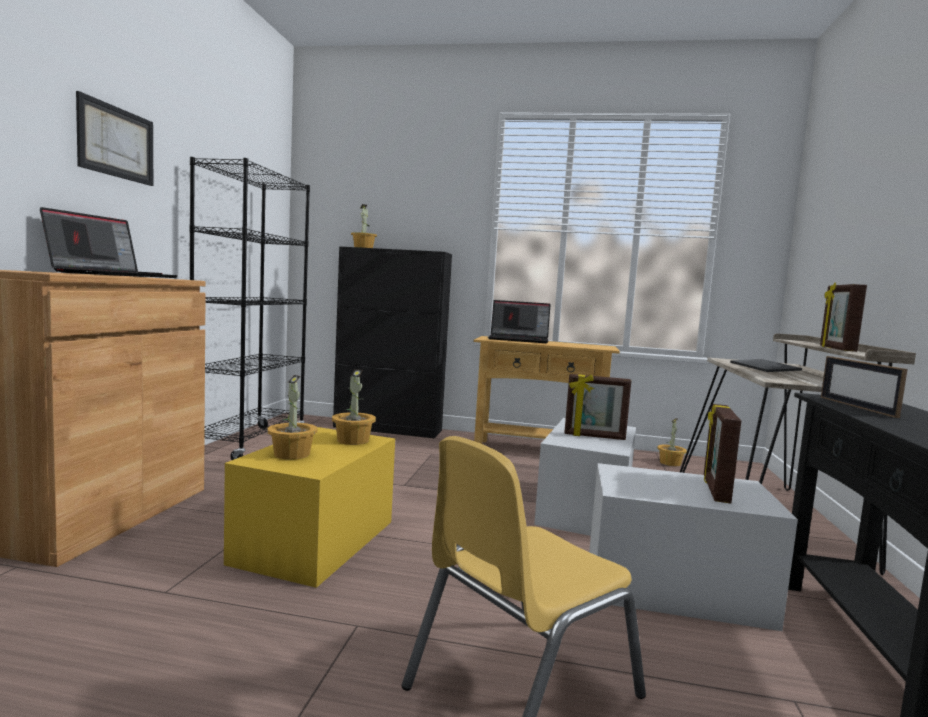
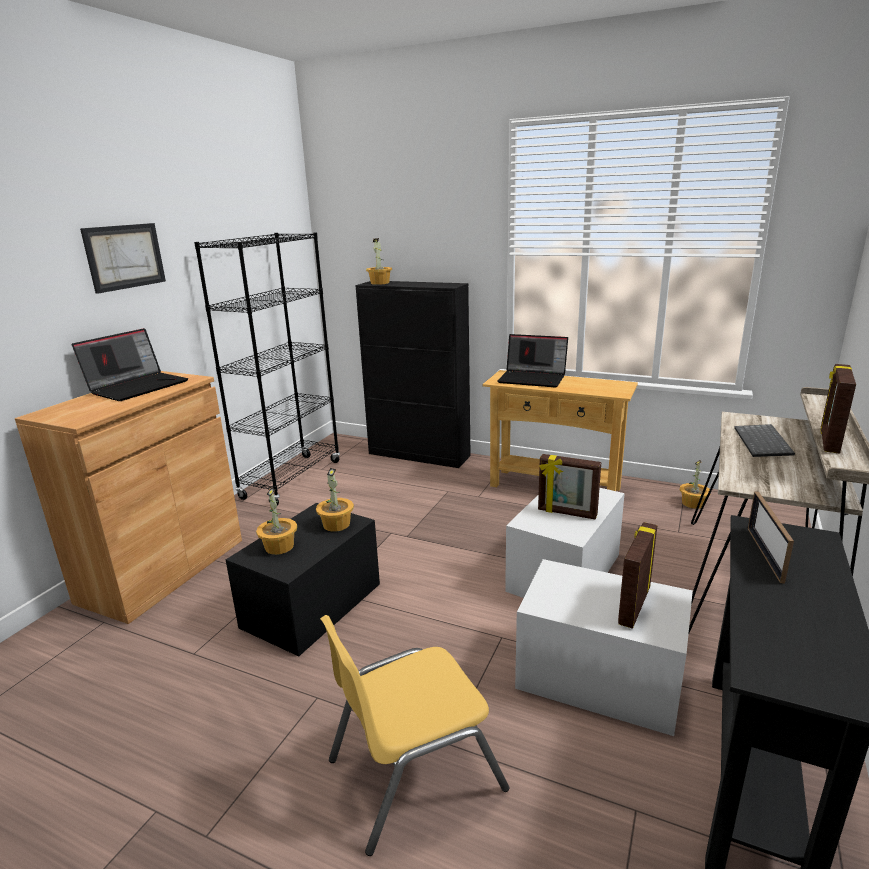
camera: 15 degrees right, 15 degrees up
(316, 541) = (312, 605): yellow storage box -> black storage box

